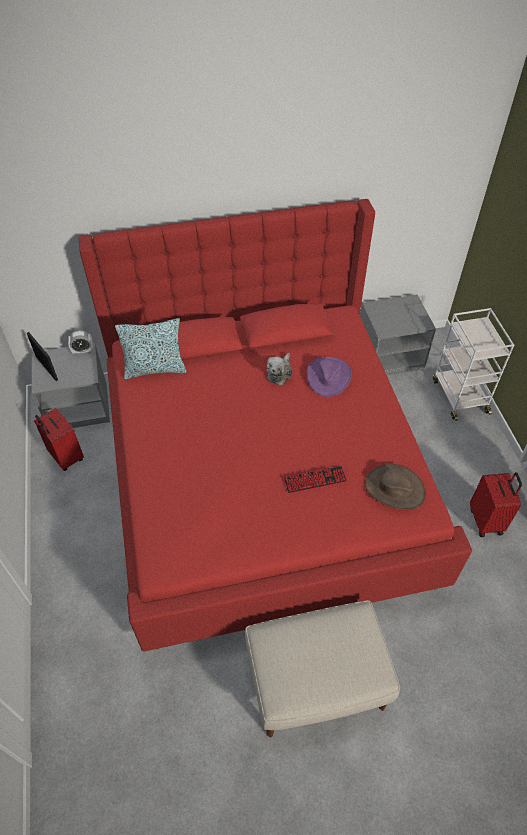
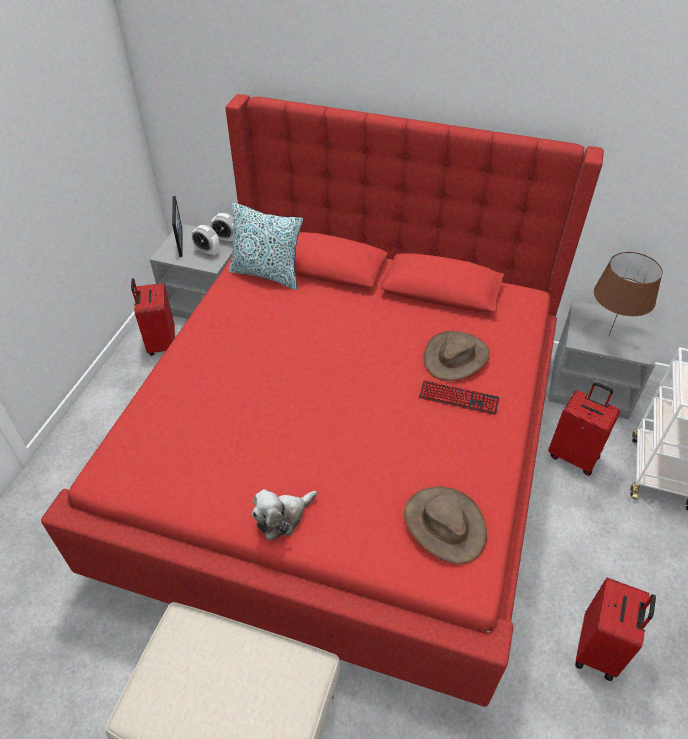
camera: 30 degrees right, 5 degrees down
(76, 368) = (207, 252): none -> alarm clock
(279, 373) = (399, 330): plush toy -> plush toy (283, 517)
(315, 480) = (350, 465): keyboard -> keyboard (458, 398)
(328, 376) = (455, 357): purple hat -> brown hat
(398, 319) = (608, 335): none -> brown table lamp
(406, 408) = (574, 455): none -> red suitcase

